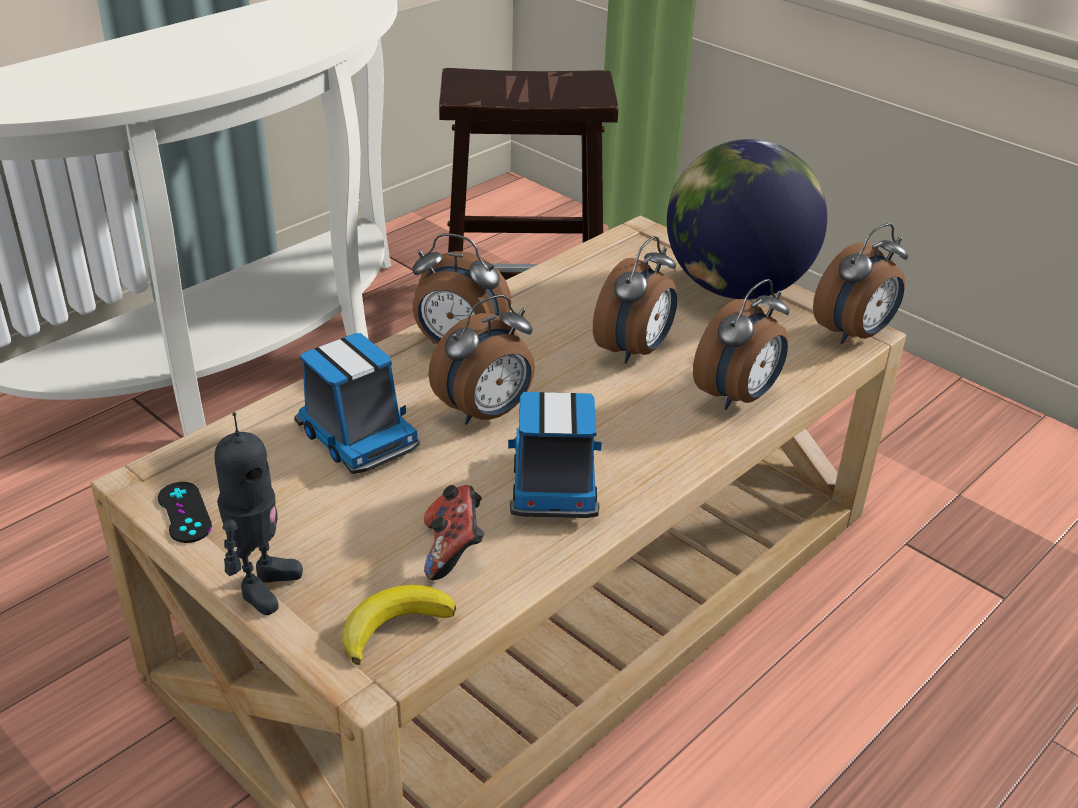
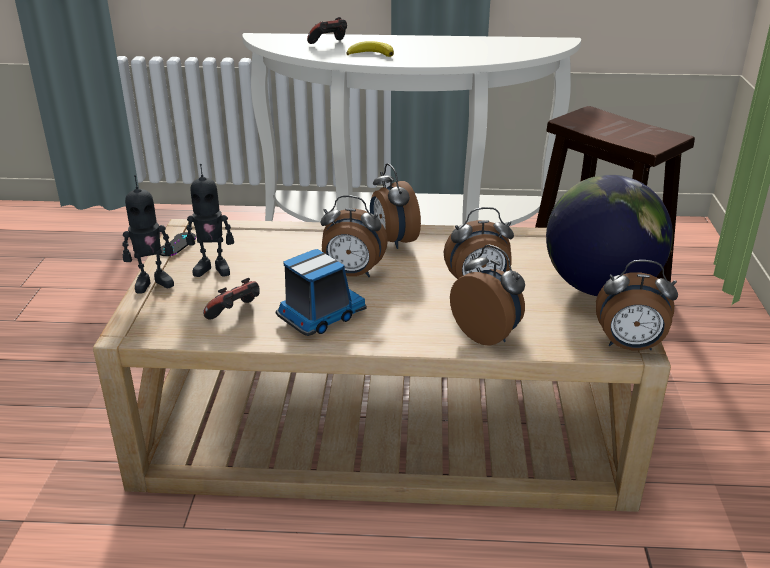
camera: 50 degrees right, 5 degrees down
(58, 80) = (329, 44): none -> game controller
(303, 513) = (213, 268): none -> toy robot
(356, 436) = (284, 253): toy truck -> none
(394, 625) = (163, 323): banana -> banana (371, 54)
(738, 397) = (488, 334): alarm clock -> alarm clock turned 135 degrees counterclockwise

